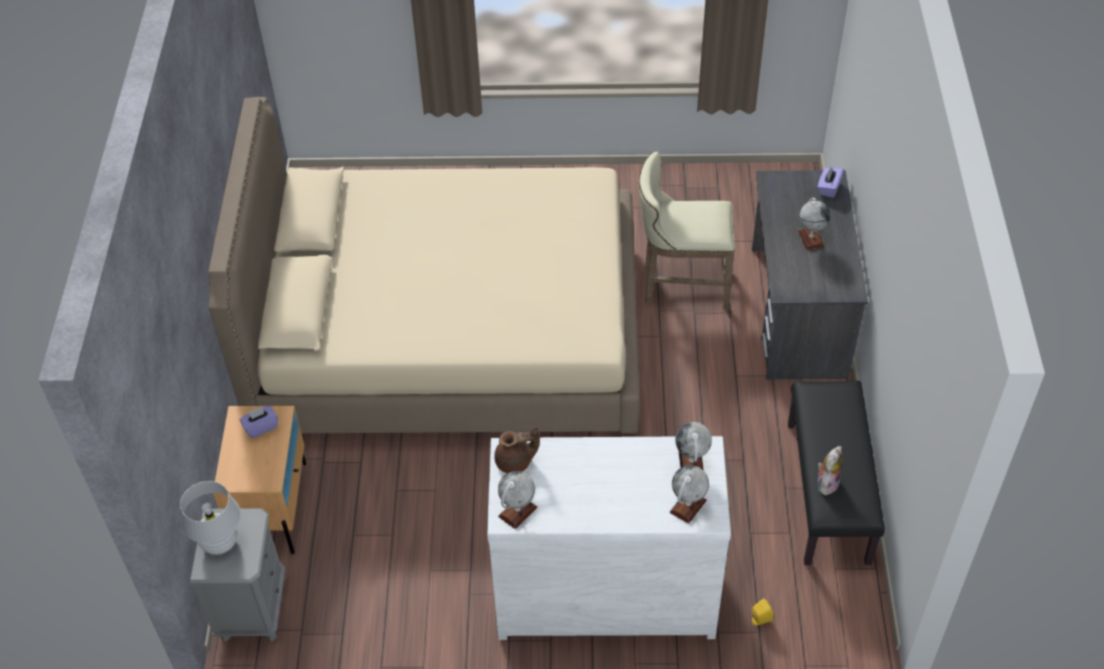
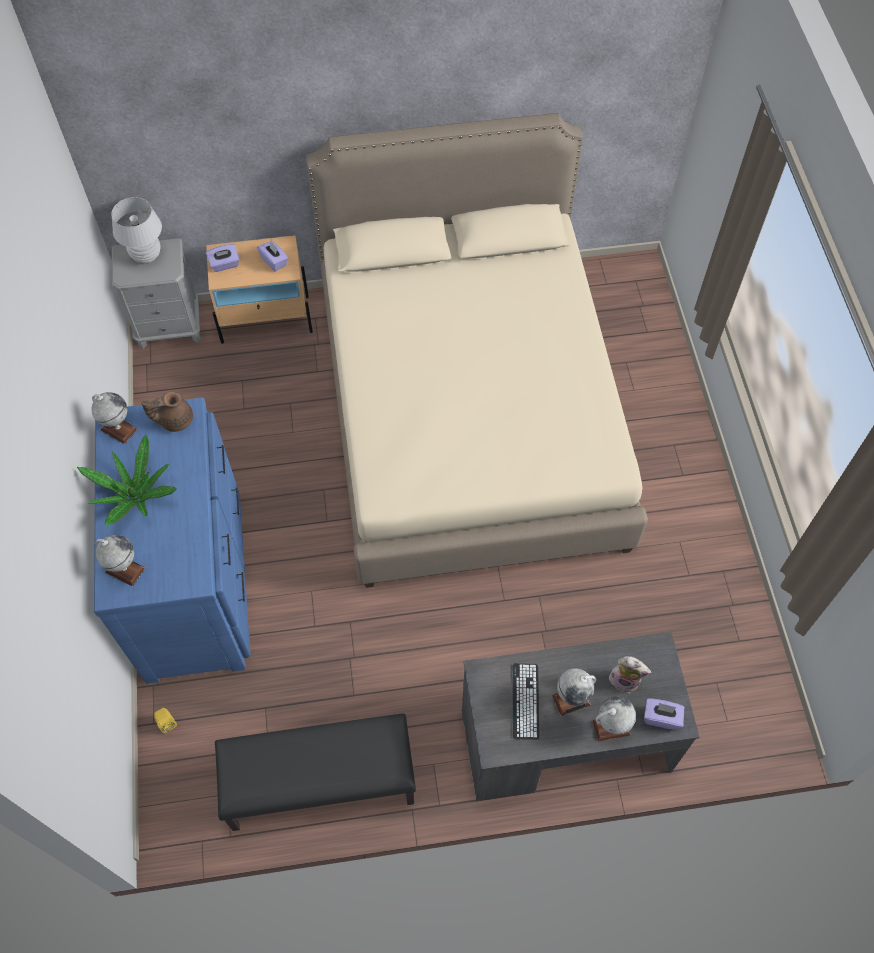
camera: 80 degrees right, 10 degrees up
(249, 474) = (225, 264): none -> purple tissue box
(515, 462) = (174, 420): brown teapot -> brown teapot turned 90 degrees clockwise
(603, 497) = (135, 496): none -> potted plant
(604, 588) = (196, 582): white dresser -> blue dresser
(680, 285) = (578, 614): beige stool -> none
(691, 463) = (177, 568): globe -> globe (611, 727)
(810, 267) = (525, 701): none -> keyboard
(826, 482) = (265, 750): plush toy -> plush toy (625, 679)

